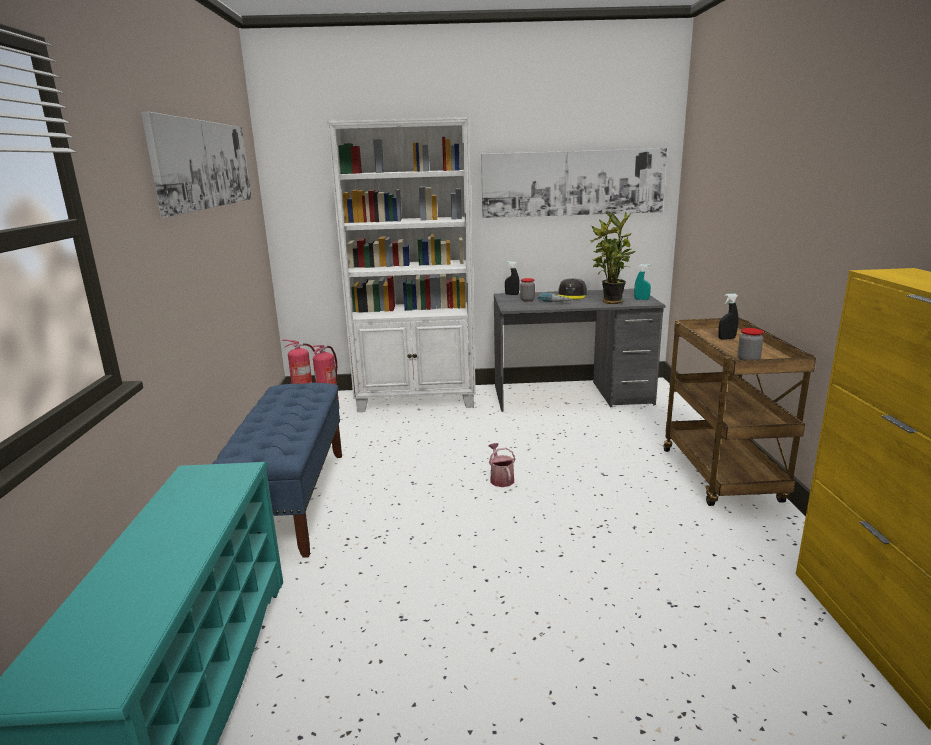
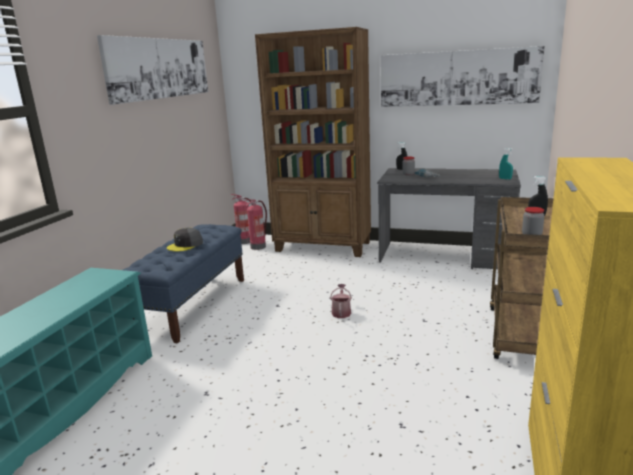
camera: 20 degrees right, 0 degrees up
(417, 399) = (323, 247): white bookcase -> brown bookcase
(571, 295) = (449, 172): grey cap -> grey cap (185, 245)
(610, 302) = (474, 179): potted plant -> none

